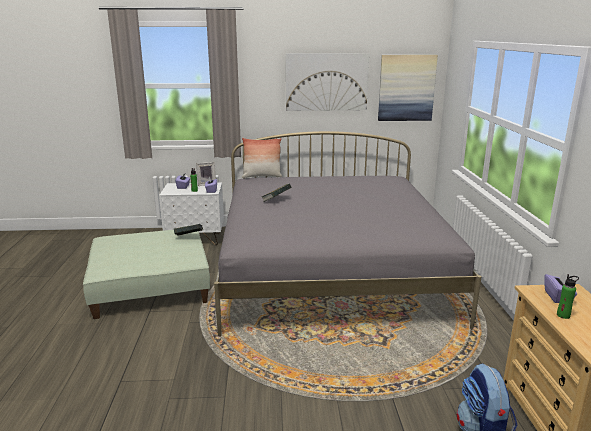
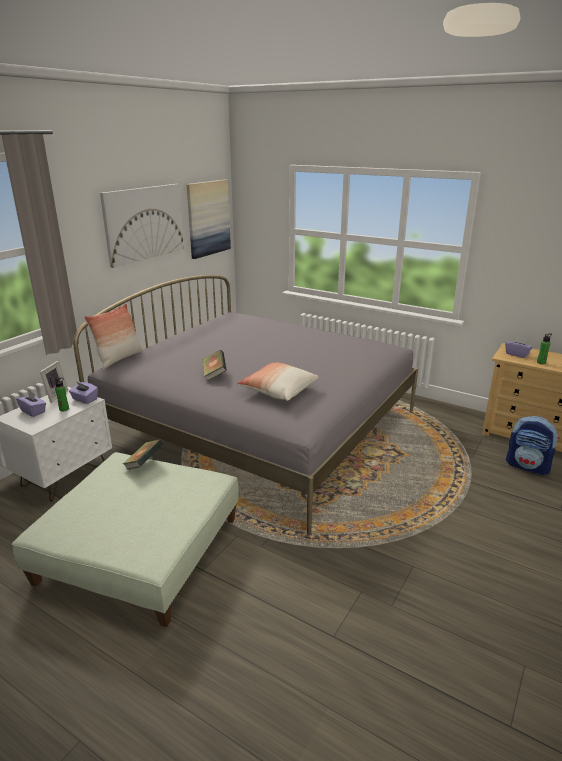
camera: 55 degrees left, 5 degrees up
(279, 222) = (278, 391): none -> pillow

